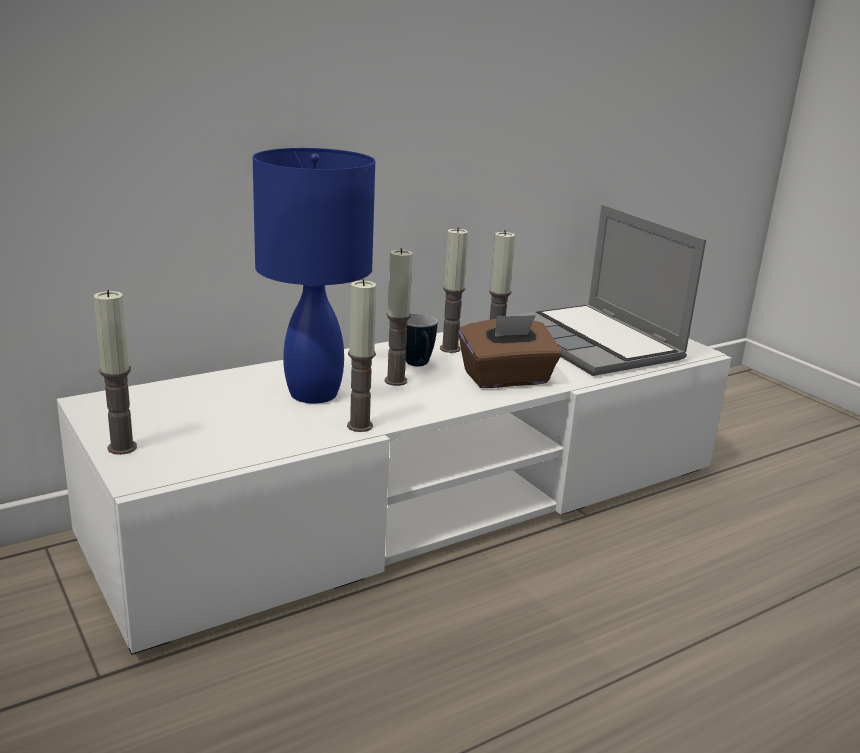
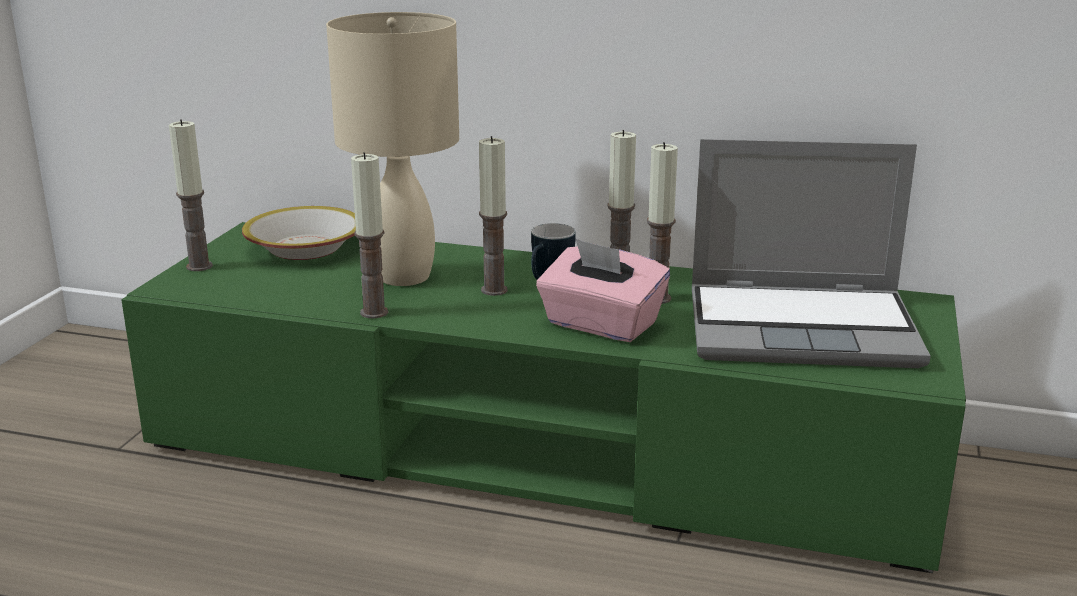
camera: 50 degrees right, 0 degrees up
(179, 401) = (304, 248): none -> bowl
(315, 394) = (404, 277): blue table lamp -> beige table lamp
(422, 502) = (538, 450): white tv stand -> green tv stand
(506, 379) = (601, 325): brown tissue box -> pink tissue box
(596, 343) = (804, 328): laptop -> laptop turned 105 degrees counterclockwise

